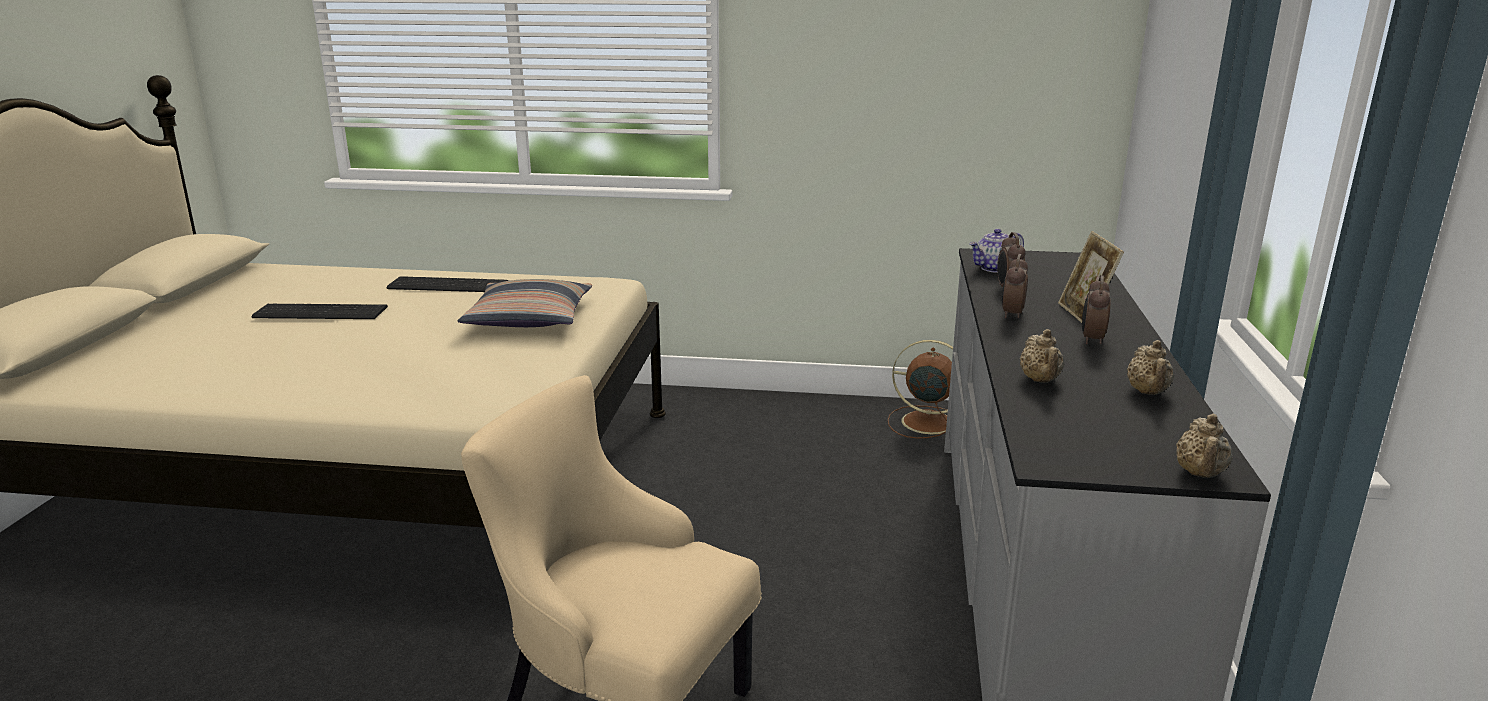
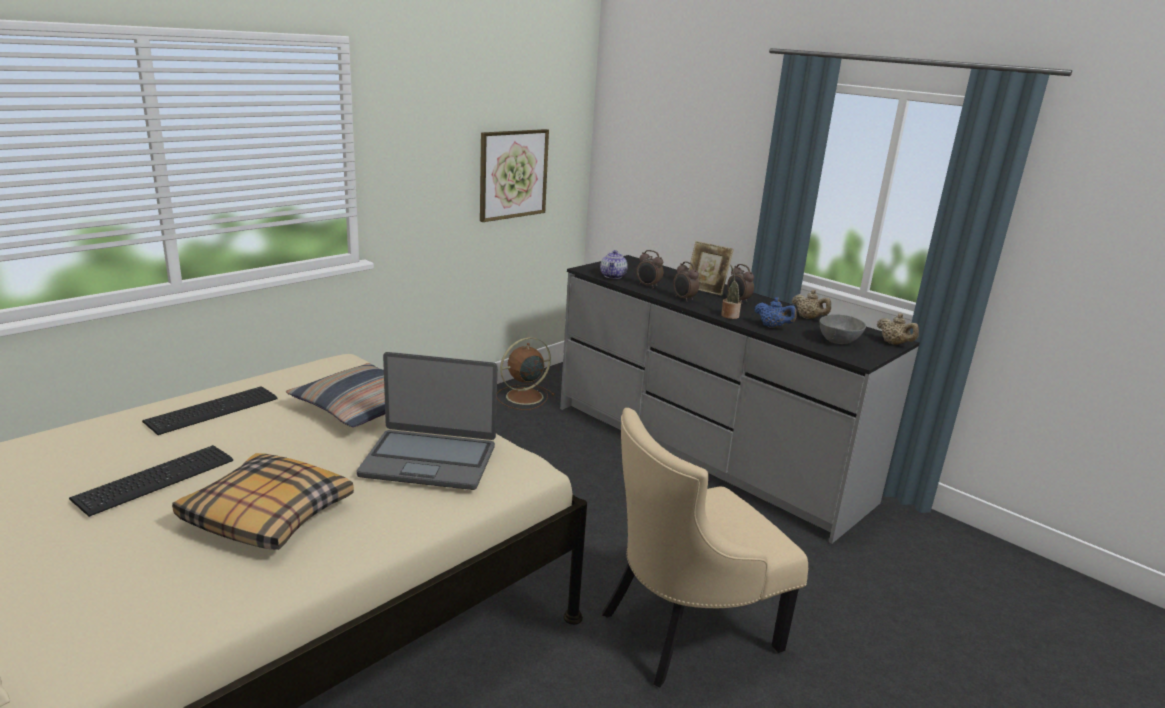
camera: 55 degrees left, 0 degrees up
(304, 358) = (267, 516): none -> pillow
(457, 370) = (429, 460): none -> laptop
(965, 111) = (513, 174): none -> picture
(1016, 349) = (729, 315): none -> potted plant
(1040, 380) = (773, 327): beige teapot -> blue teapot
(1096, 433) = (839, 341): none -> grey bowl

